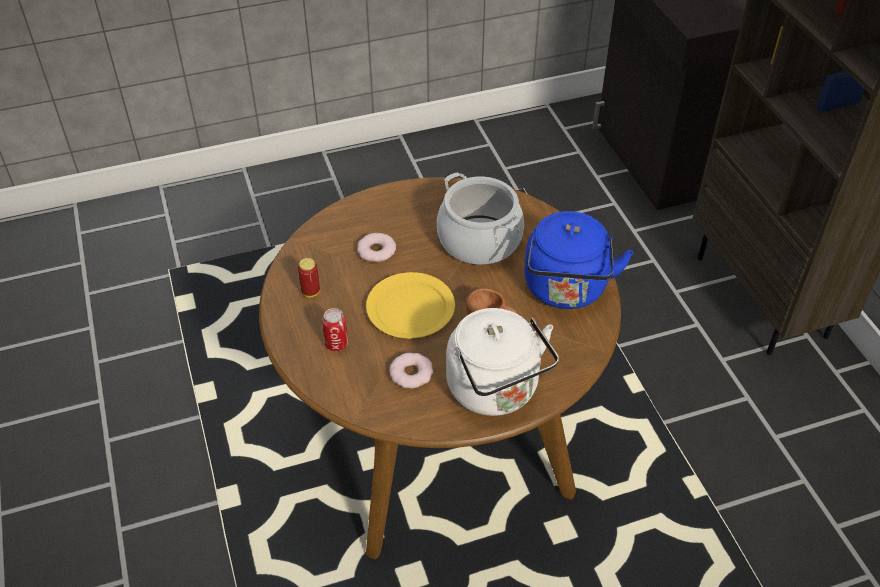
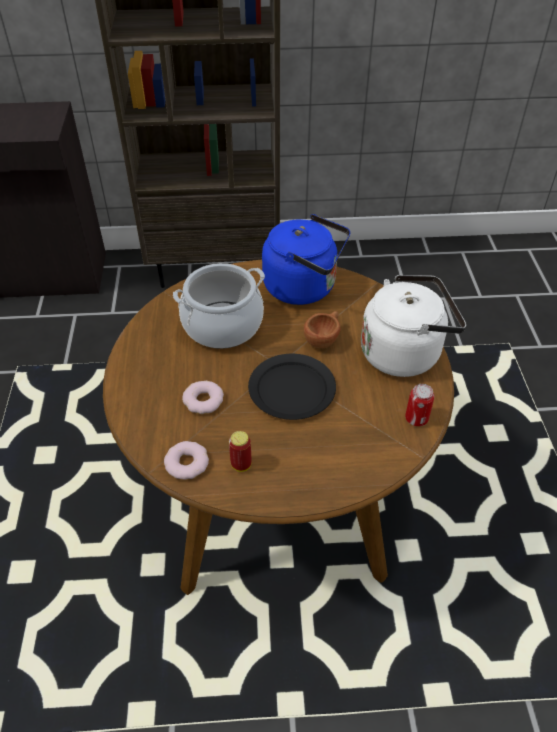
camera: 75 degrees left, 0 degrees up
(336, 343) = (321, 454): can -> can (416, 418)
(410, 309) = (292, 389): yellow plate -> black plate
(411, 373) = (373, 403): donut -> donut (187, 463)

